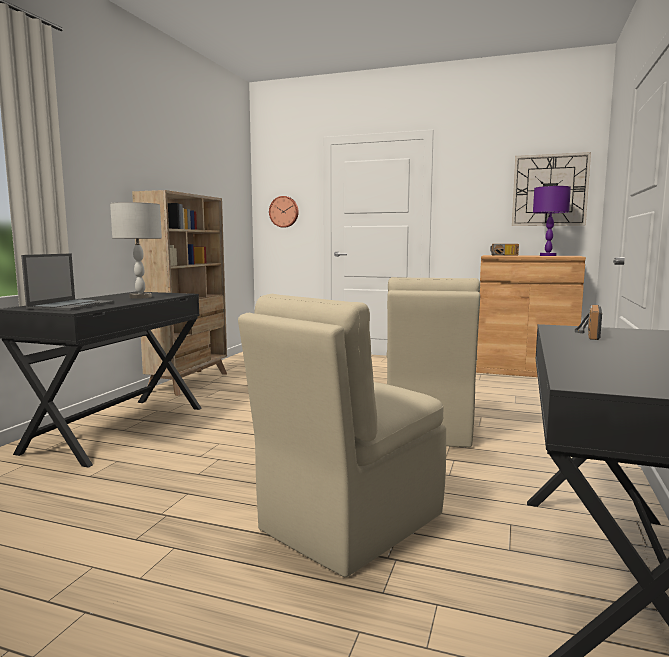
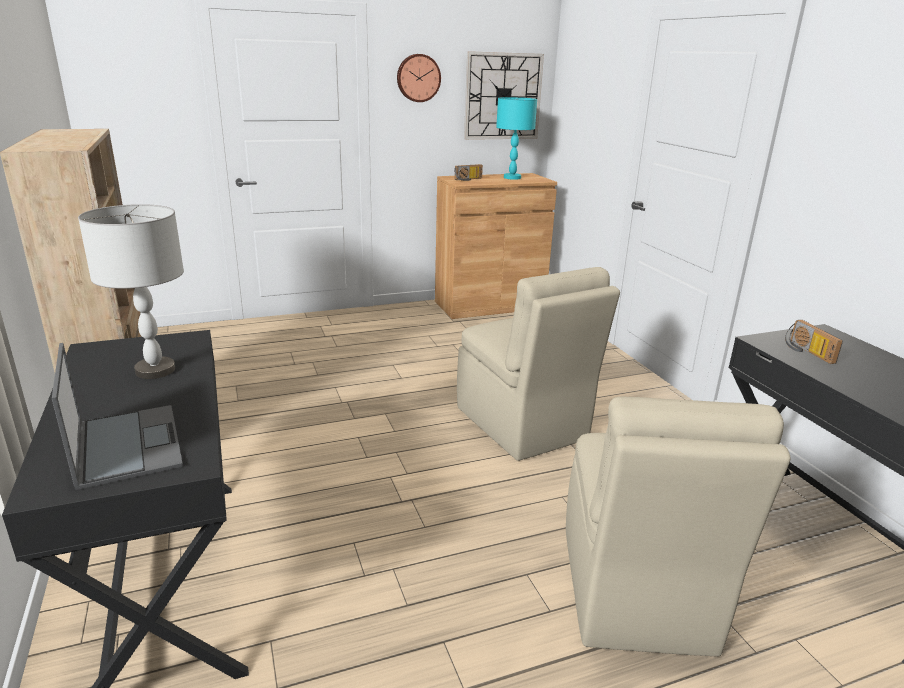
camera: 40 degrees left, 15 degrees up
(284, 211) = (136, 116): wall clock -> wall clock (418, 78)
(548, 255) = (512, 178): purple table lamp -> turquoise table lamp

